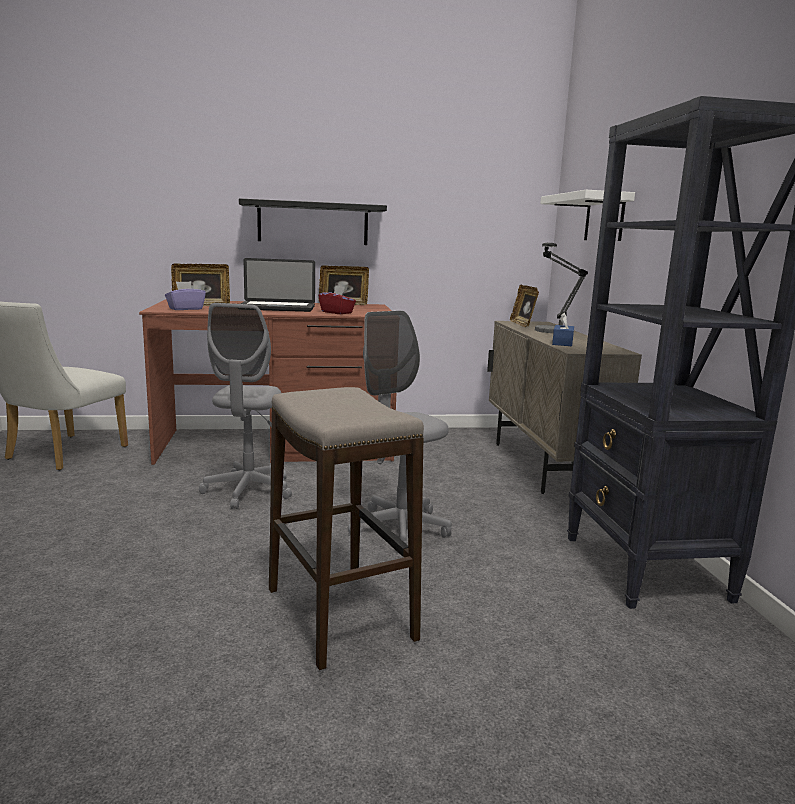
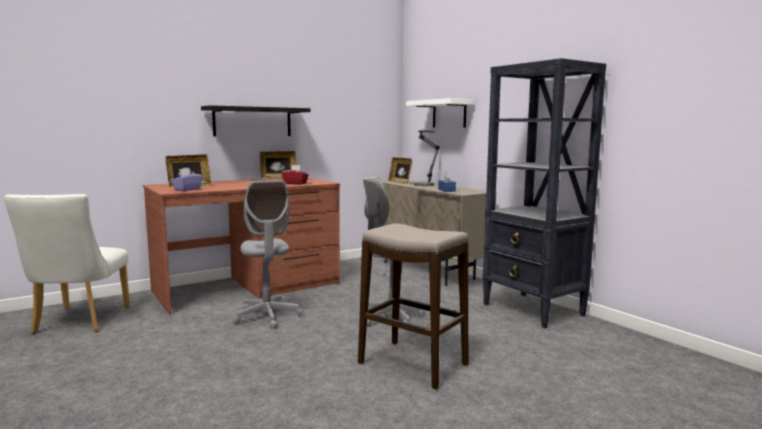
camera: 25 degrees left, 5 degrees down
(277, 308) = (247, 184): laptop -> none

